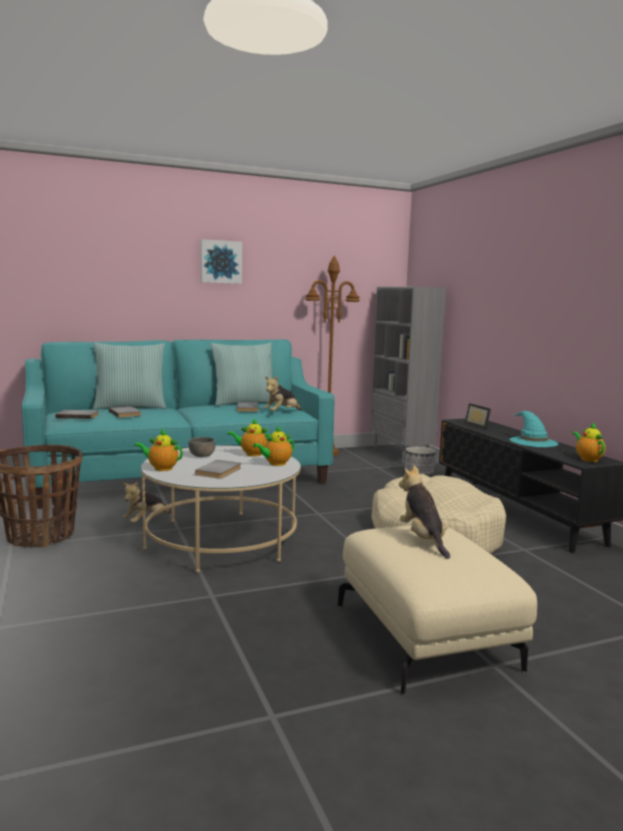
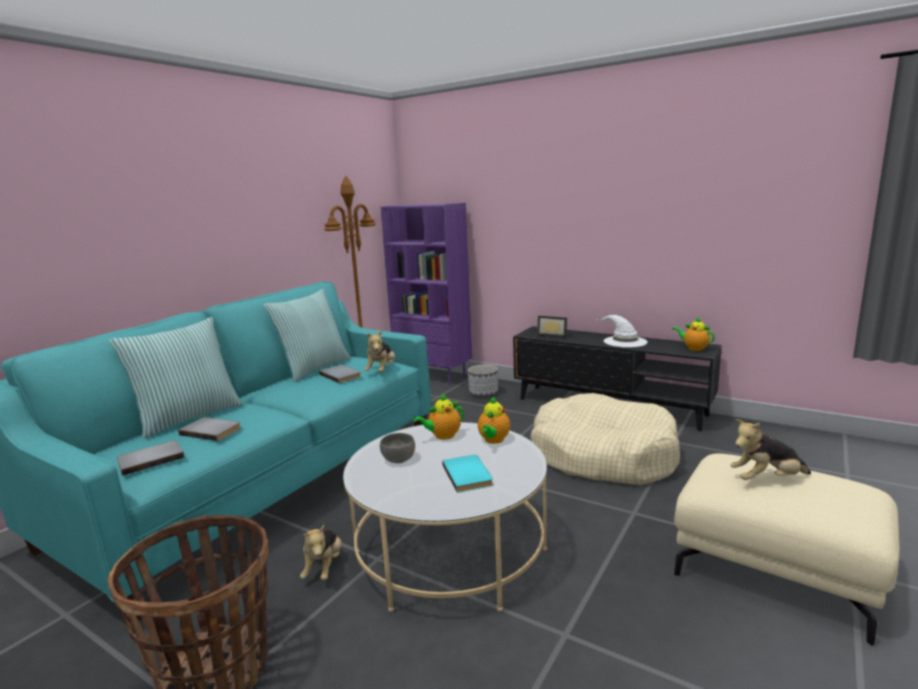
camera: 35 degrees left, 5 degrees up
(161, 468) = (399, 499): teapot -> none
(220, 262) = (223, 193): picture -> none
(220, 471) = (469, 475): grey book -> turquoise book
(401, 455) = (434, 376): grey bookcase -> purple bookcase
(423, 539) = (766, 479): plush toy -> plush toy turned 45 degrees counterclockwise
(532, 441) = (624, 341): turquoise hat -> white hat

